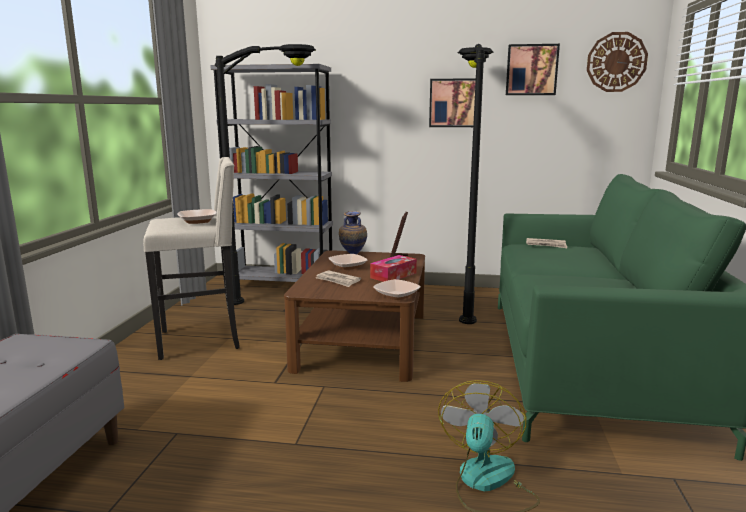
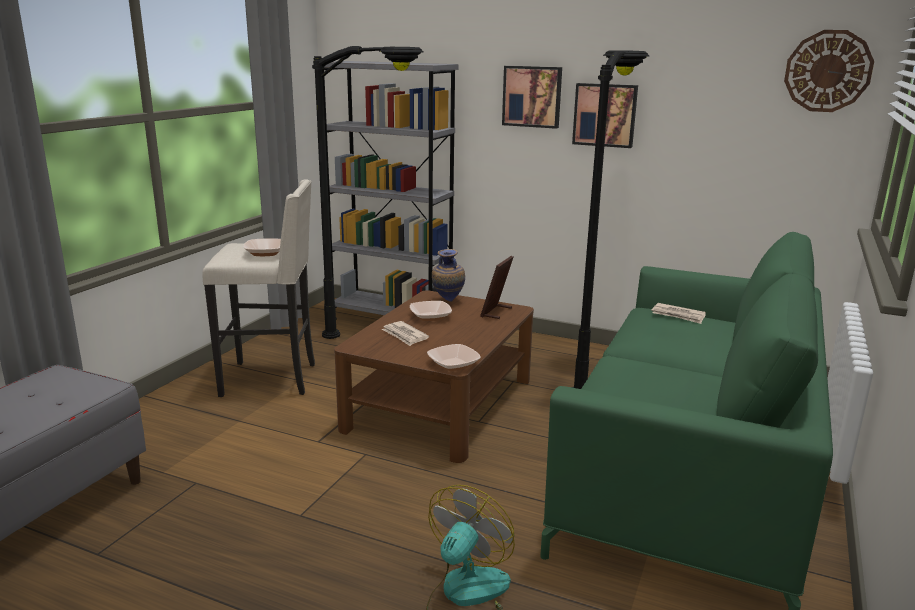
camera: 15 degrees right, 5 degrees up
(393, 275) = (472, 335): tissue box -> none
(531, 70) = (709, 77): picture -> picture (532, 96)

